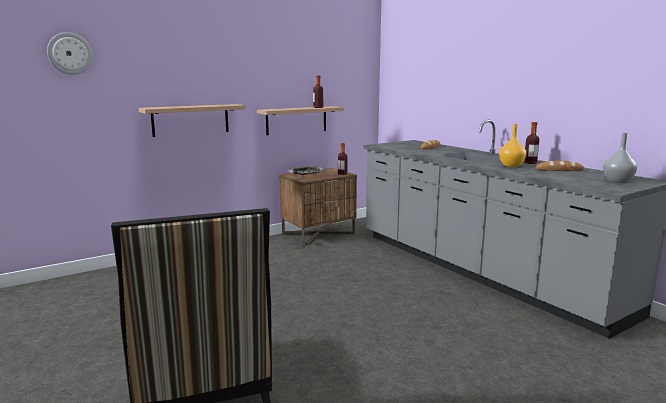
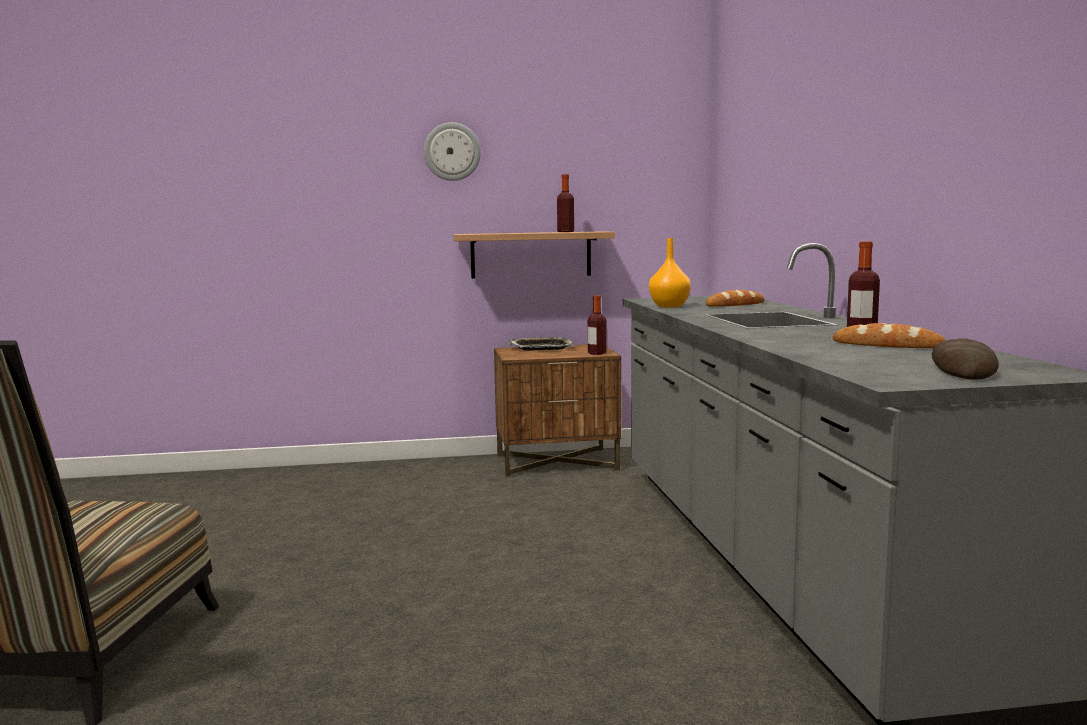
camera: 25 degrees right, 5 degrees down
(70, 53) = (154, 145): wall clock -> wall clock (452, 151)
(191, 120) = (336, 248): shelf -> none
(510, 165) = (799, 334): orange vase -> orange vase (668, 306)
(617, 181) = (963, 369): grey vase -> bread

